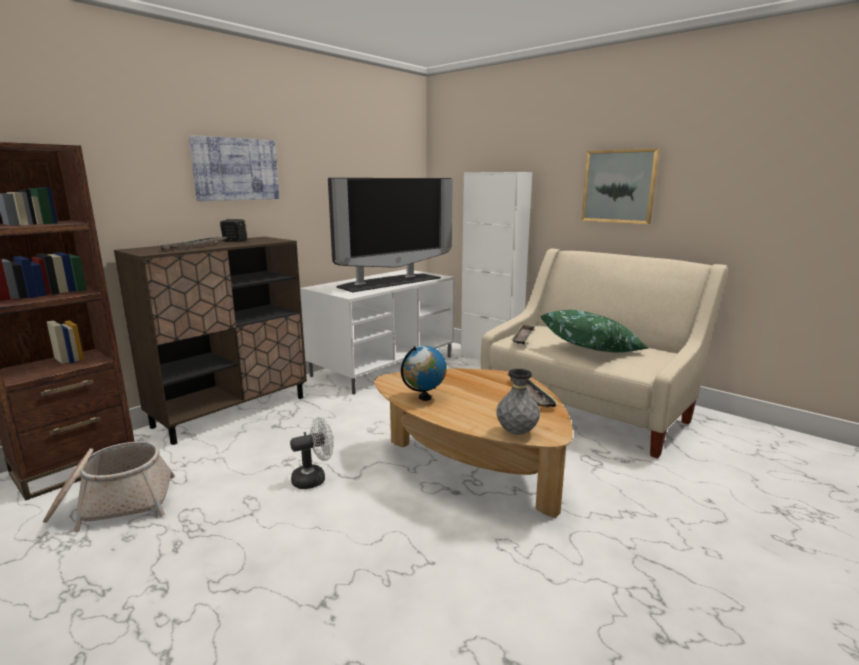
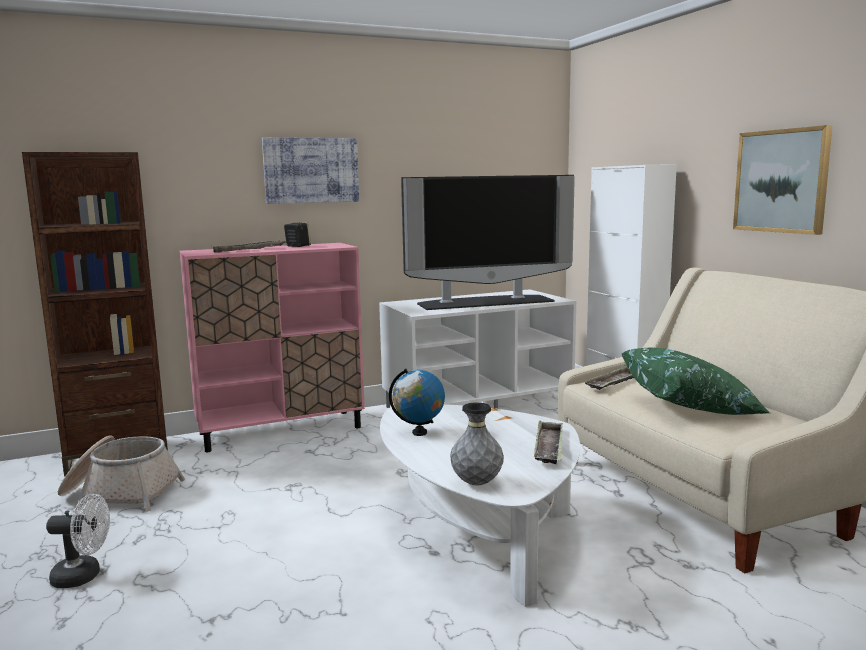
camera: 25 degrees right, 5 degrees down
(232, 411) = (281, 430): brown cabinet -> pink cabinet
(314, 478) = (302, 508): white fan -> white fan (84, 576)
(472, 468) = (477, 532): brown coffee table -> white coffee table

